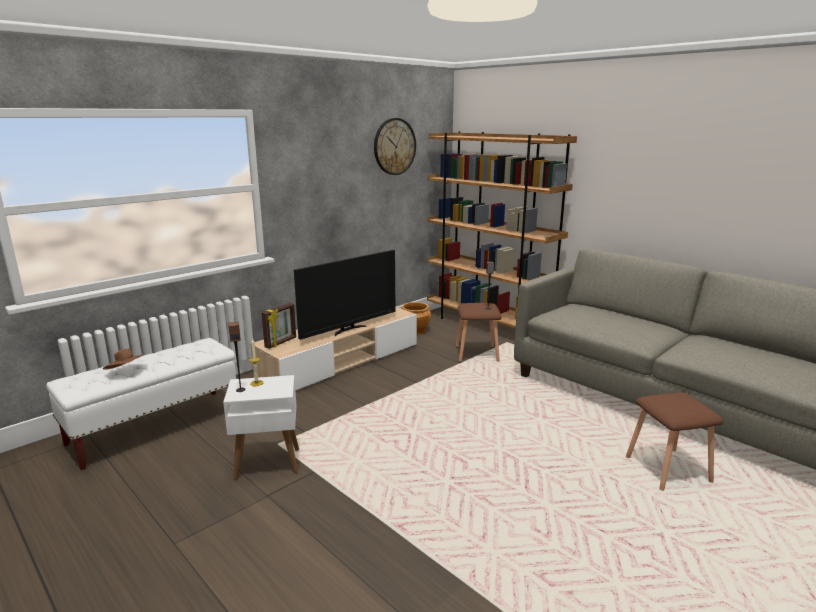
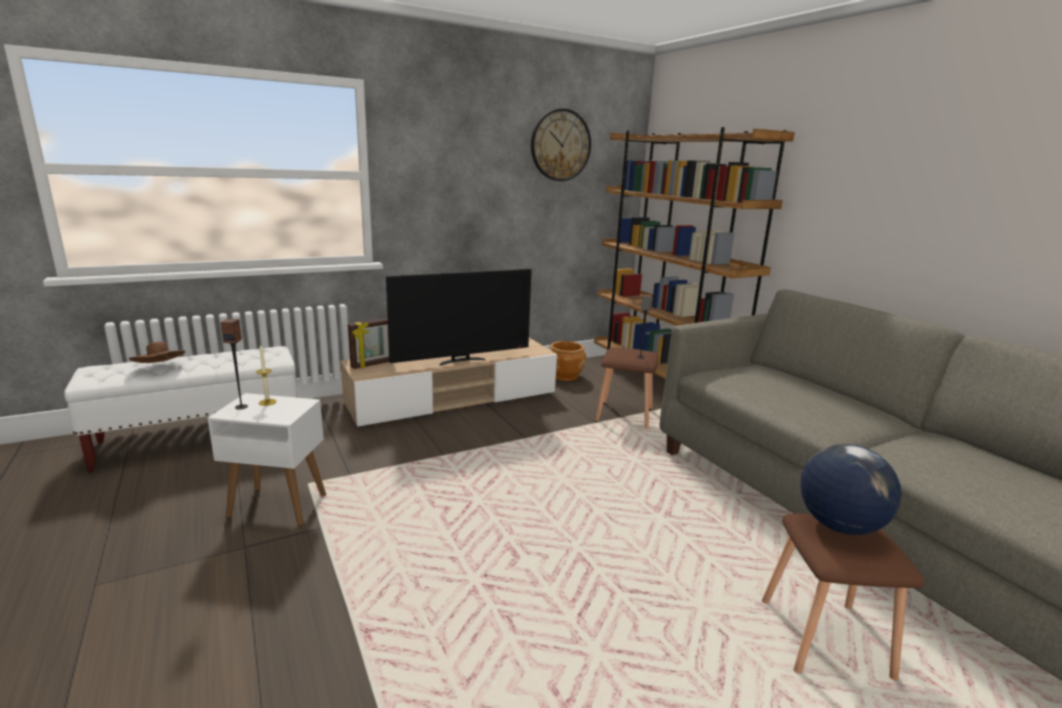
camera: 15 degrees right, 0 degrees up
(670, 398) = (838, 526): none -> globe

